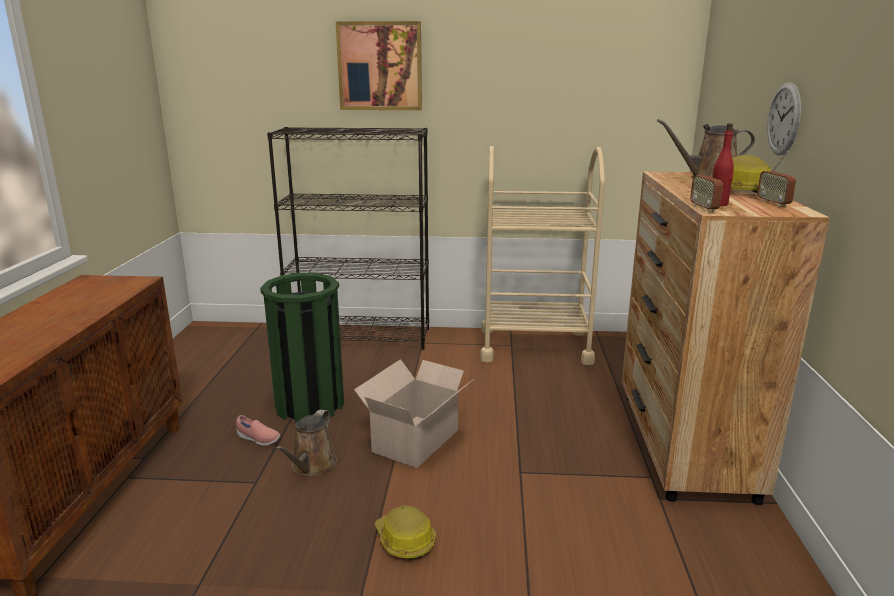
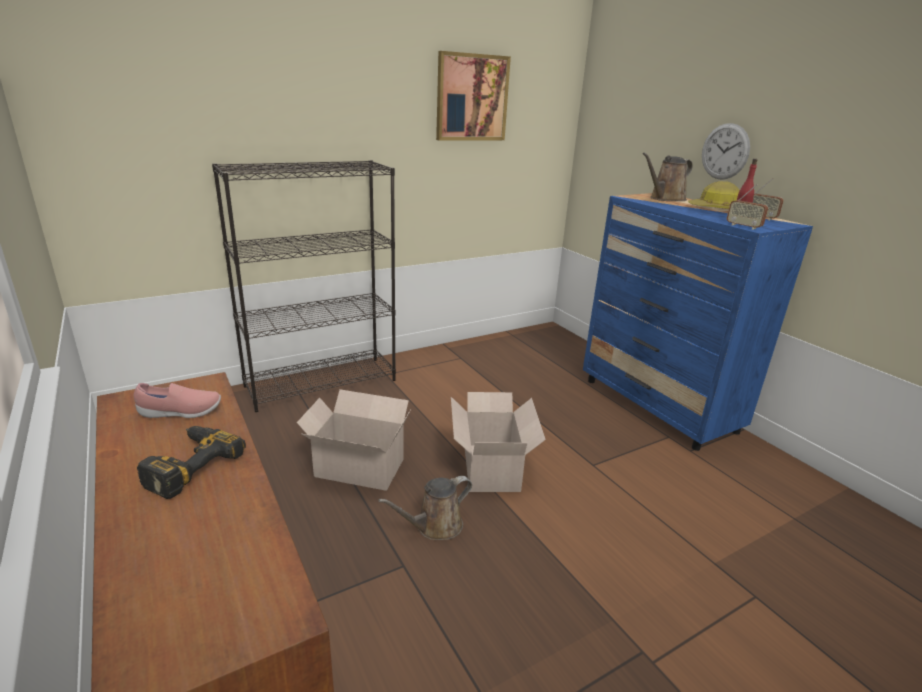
camera: 35 degrees left, 5 degrees up
(55, 316) = (187, 465): none -> power drill
(258, 439) = (350, 521): pink shoe -> pink shoe (180, 412)
(310, 405) = (357, 467): green trash can -> cardboard box
(312, 466) = (435, 526): brown watering can -> brown watering can turned 75 degrees clockwise
(380, 66) = (319, 93): picture -> picture (471, 98)
(404, 541) = (588, 559): hard hat -> none
(534, 346) = (478, 354): beige cart -> none
(684, 445) = (658, 406): brown dresser -> blue dresser

